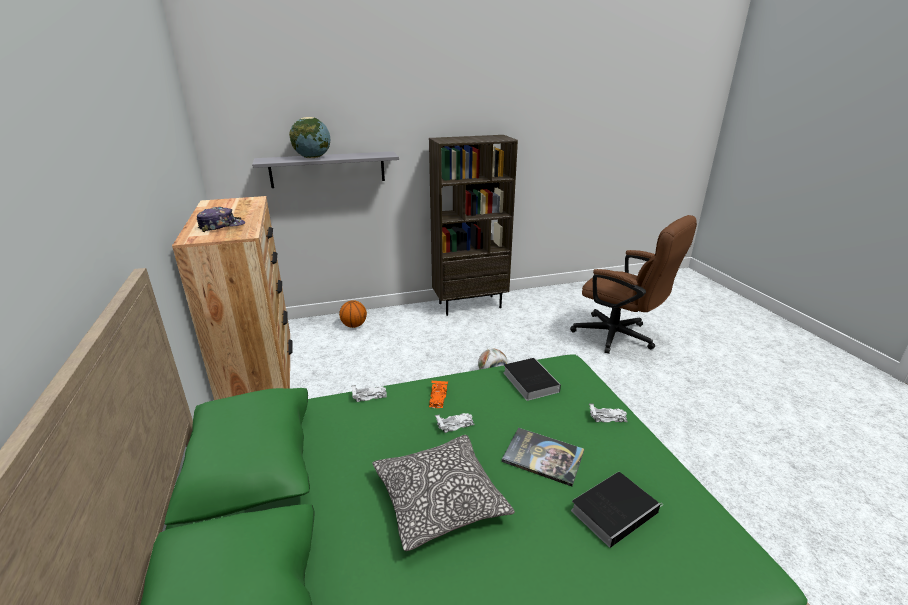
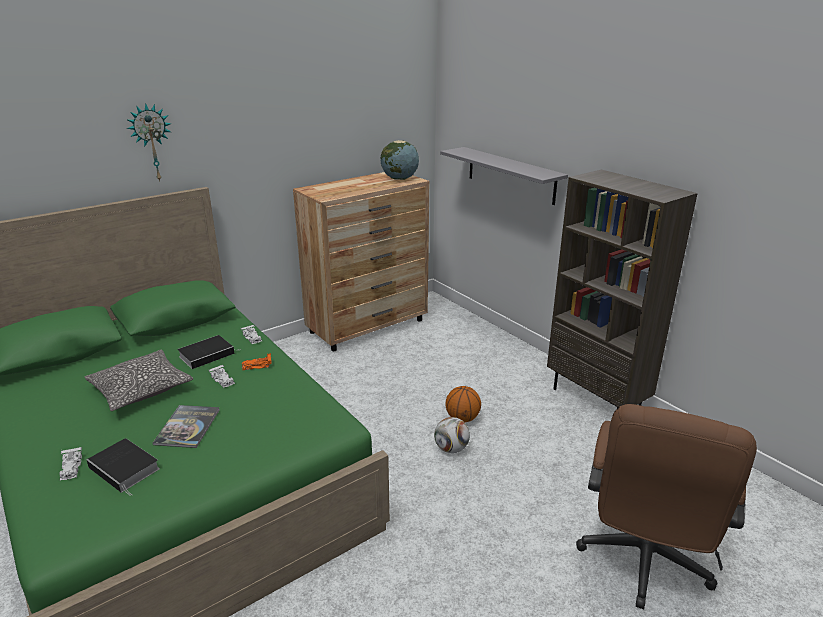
camera: 70 degrees right, 0 degrees up
(69, 211) = (151, 143): none -> wall clock
(222, 226) = (339, 188): cap -> none
(313, 158) = (488, 159): globe -> globe (399, 179)
(354, 325) = (479, 340): basketball -> basketball (462, 418)
(529, 381) = (297, 406): book -> book (208, 354)
(607, 417) = (248, 459): white toy car -> white toy car (71, 468)

